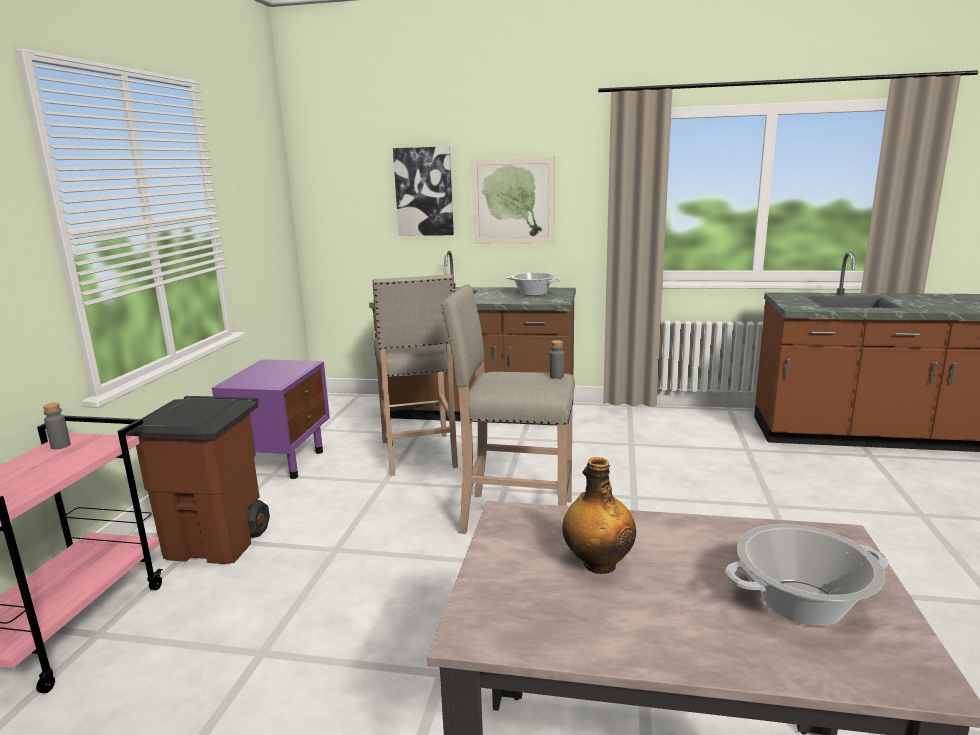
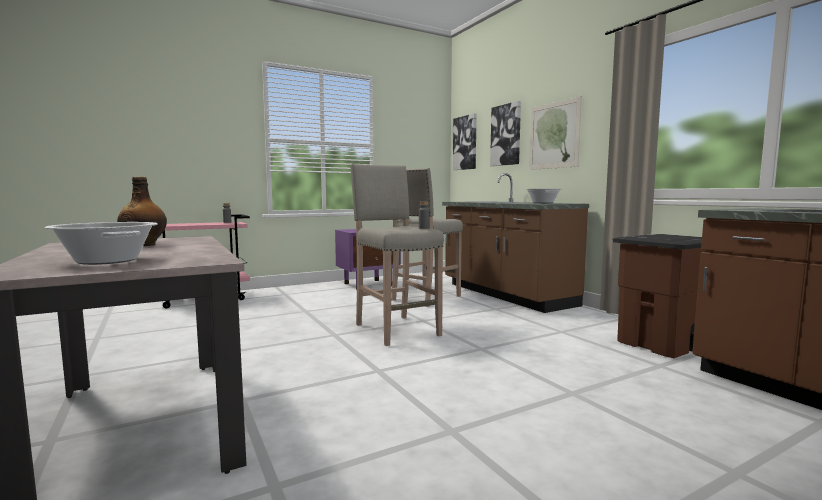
camera: 50 degrees right, 10 degrees down
(219, 542) = (285, 296): brown trash can -> brown trash can (660, 345)
(332, 195) = (465, 143): none -> picture

